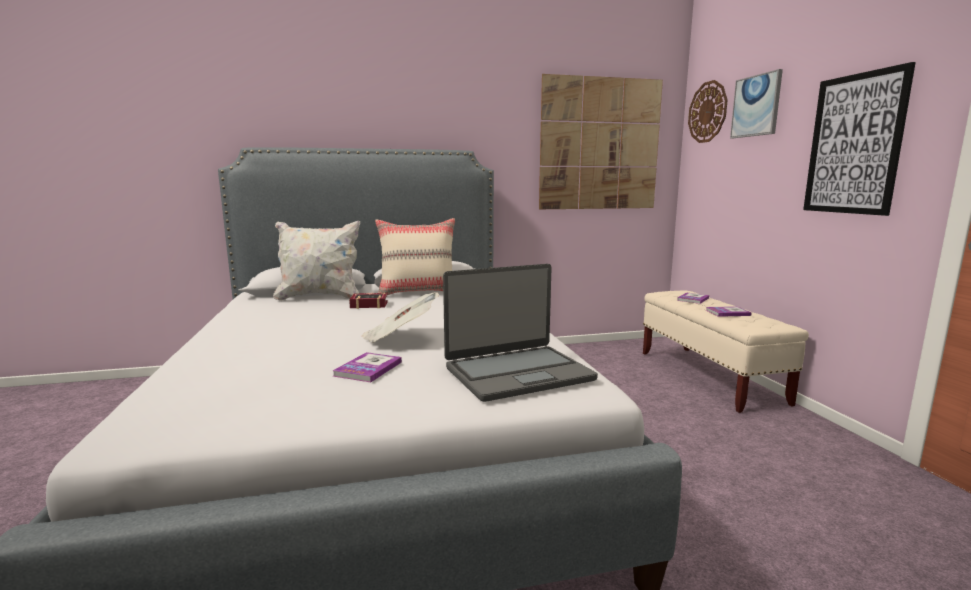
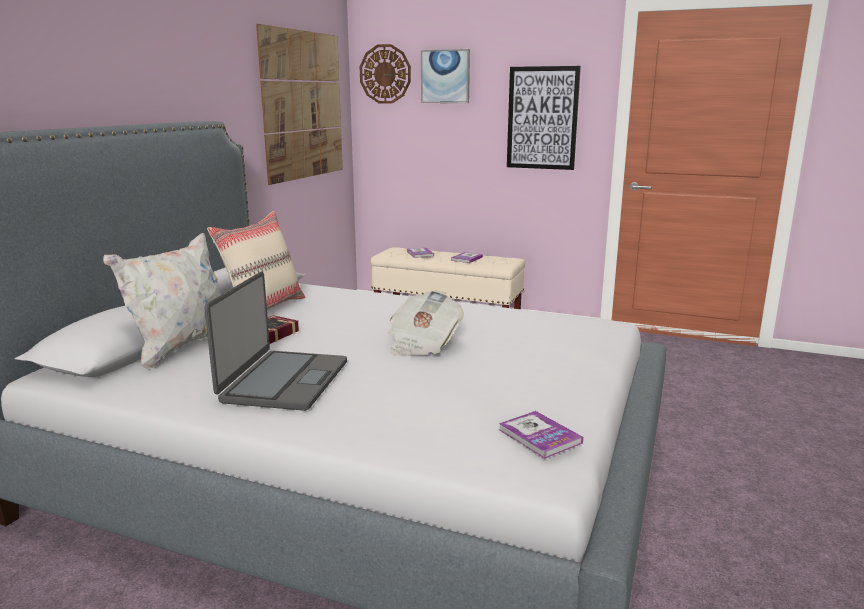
camera: 55 degrees left, 5 degrees up
(368, 369) = (491, 369): book -> book (539, 436)
(517, 373) = (561, 331): laptop -> laptop (283, 381)

